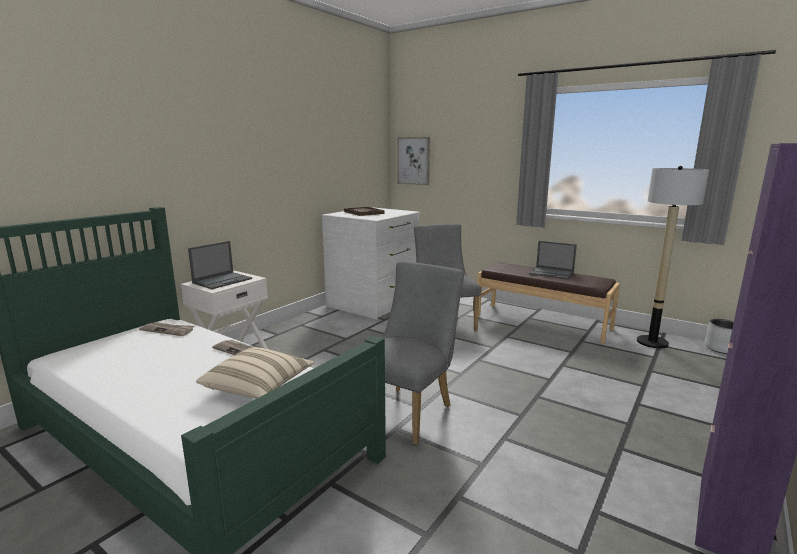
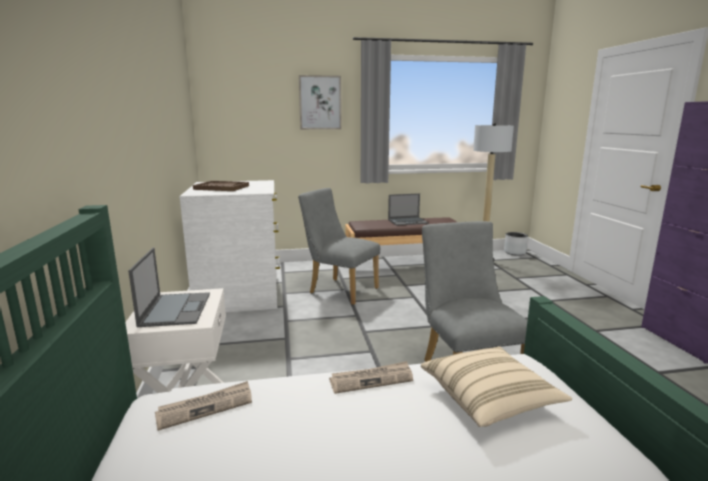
camera: 45 degrees left, 0 degrees up
(413, 161) = (229, 124): picture -> picture (320, 102)

